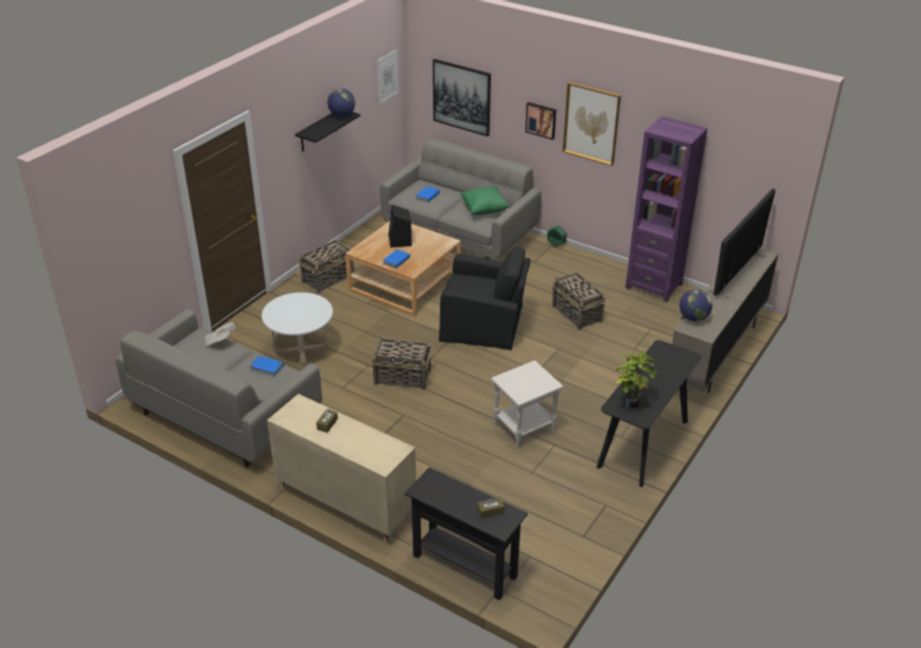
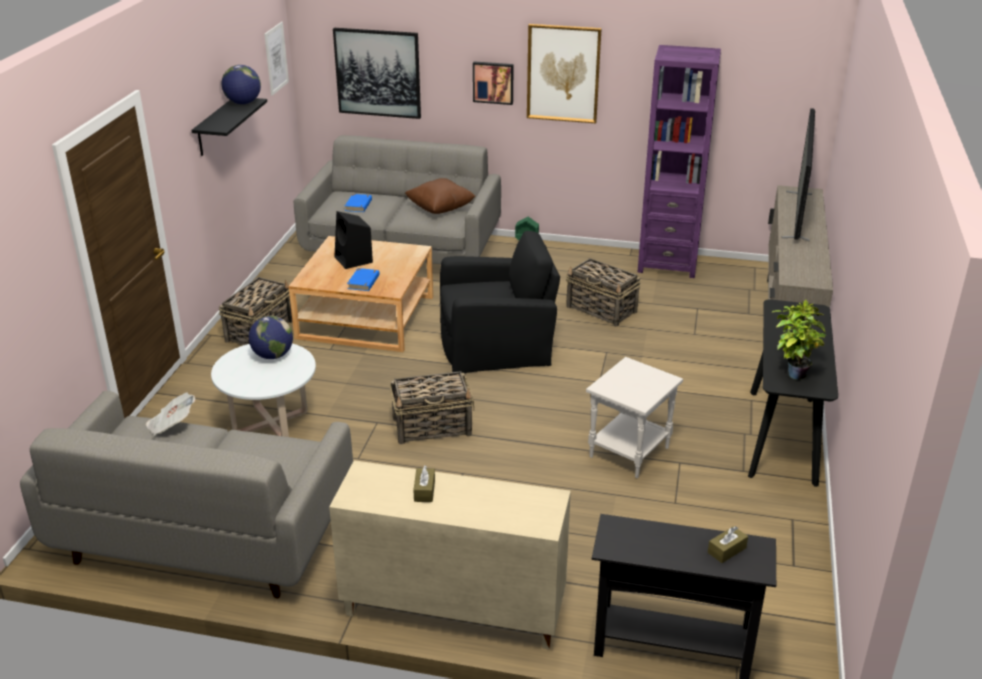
camera: 20 degrees left, 5 degrees down
(266, 367) = (264, 445): blue book -> none
(484, 210) = (440, 209): green pillow -> brown pillow
(693, 318) = (789, 268): globe -> globe (273, 356)

